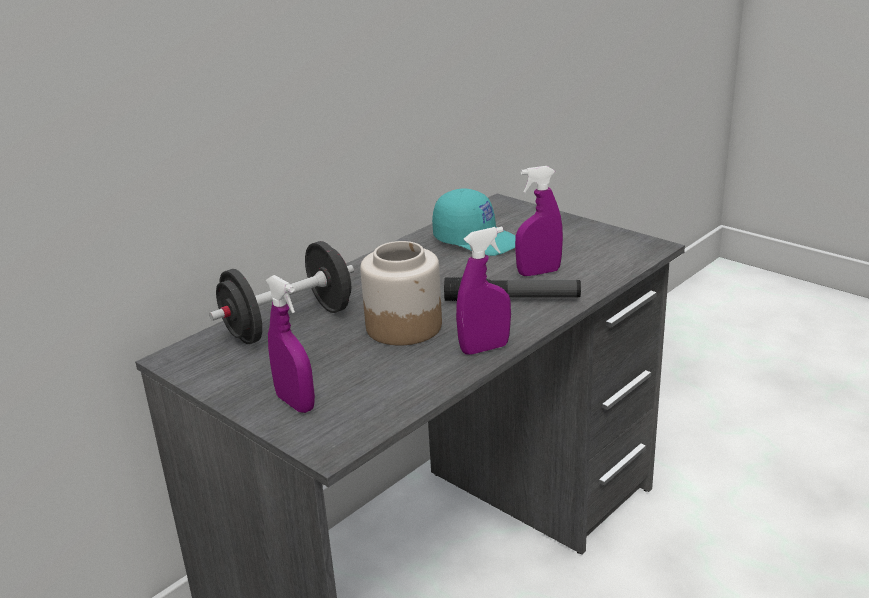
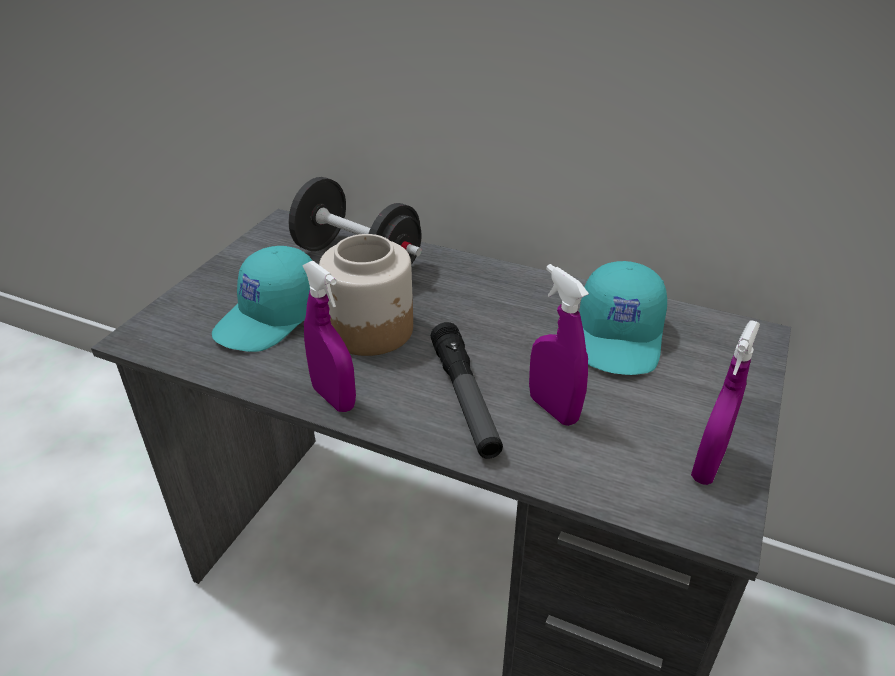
camera: 70 degrees right, 10 degrees up
(295, 403) = (212, 300): purple spray bottle -> purple spray bottle (707, 465)
(353, 372) = (271, 319): none -> turquoise cap

